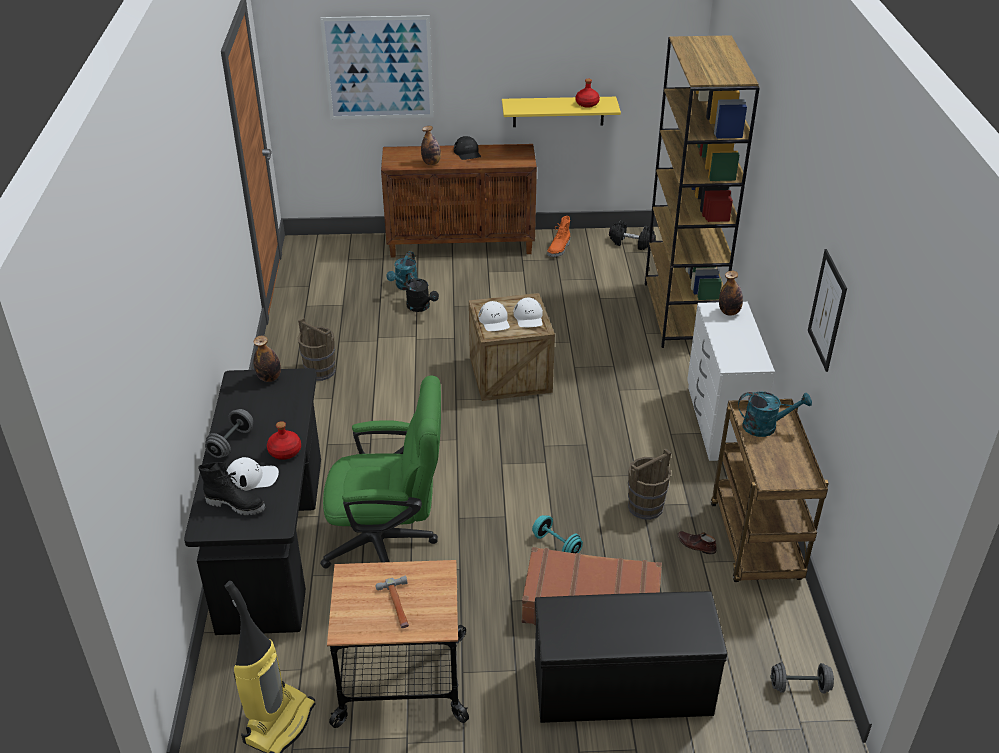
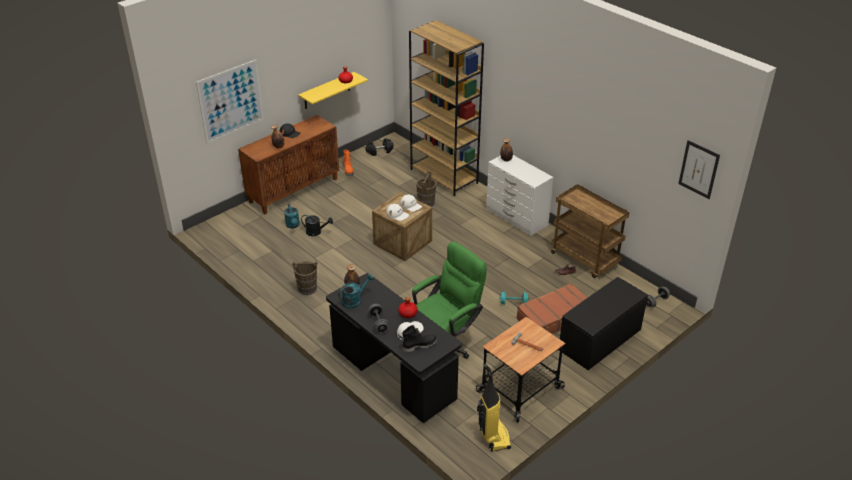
camera: 40 degrees left, 0 degrees up
(646, 507) = (529, 268): brown bucket -> brown bucket (426, 202)
(766, 426) = (578, 200): turquoise watering can -> turquoise watering can (354, 300)
(827, 310) = (595, 134): picture -> picture (698, 169)

